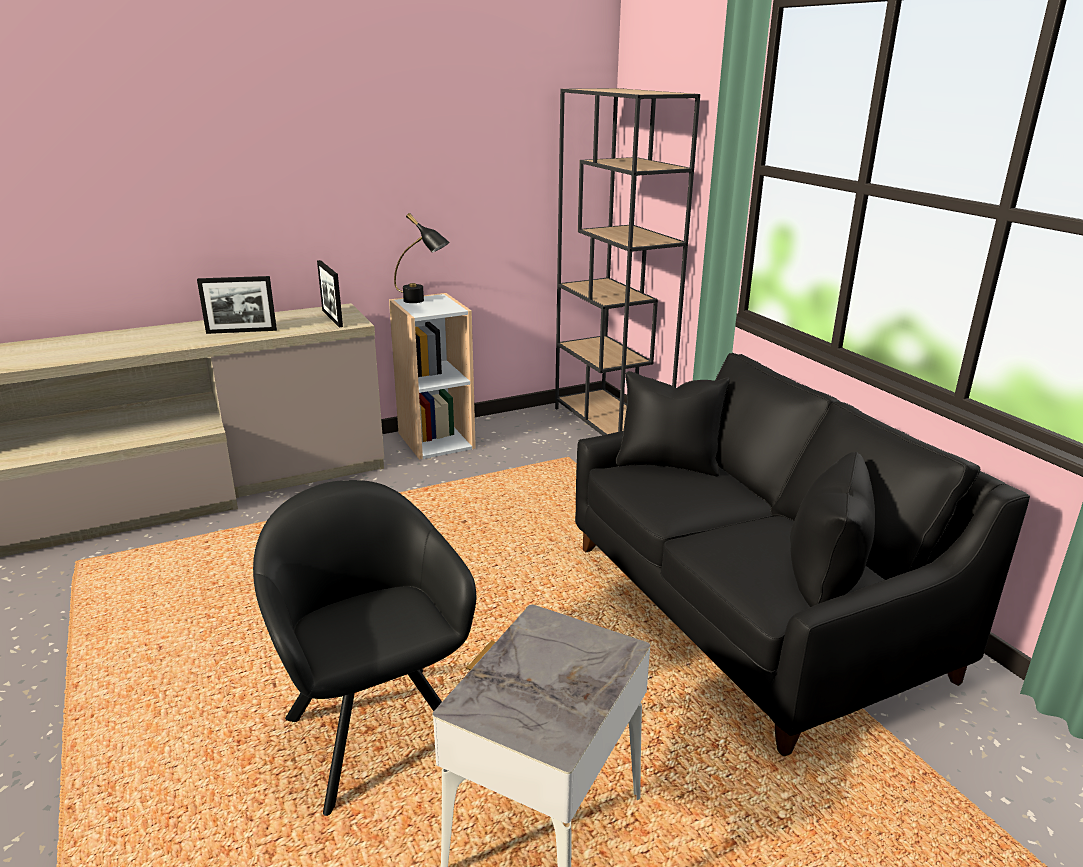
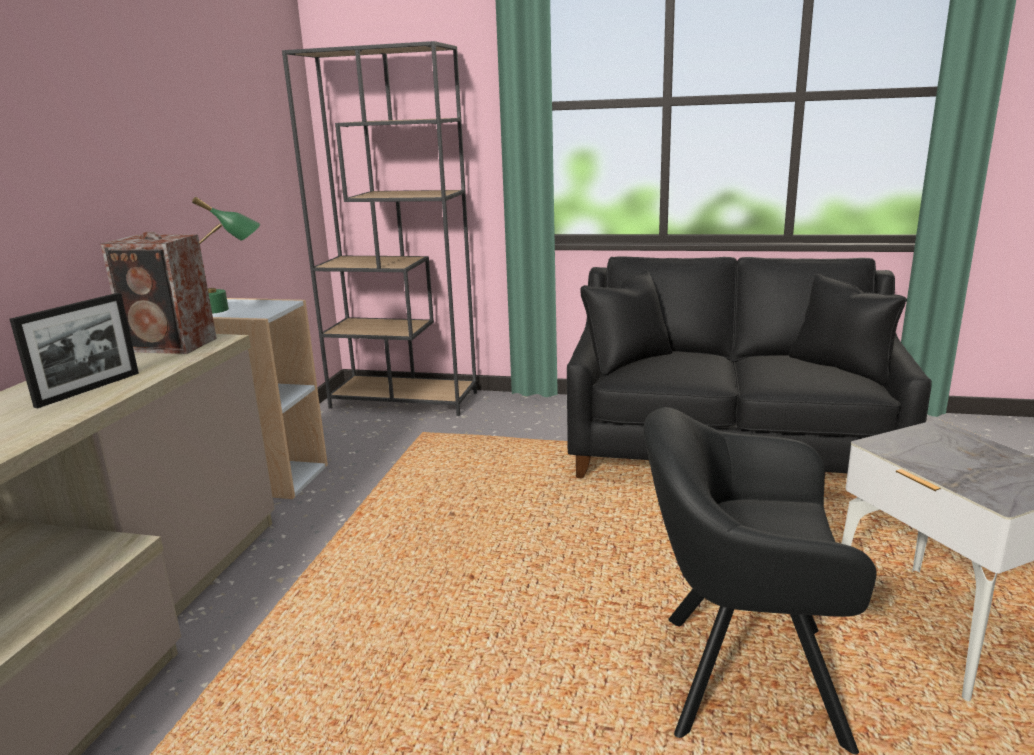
camera: 50 degrees left, 5 degrees down
(332, 318) = (173, 345): picture frame -> speaker
(422, 301) = (228, 308): black table lamp -> green table lamp

